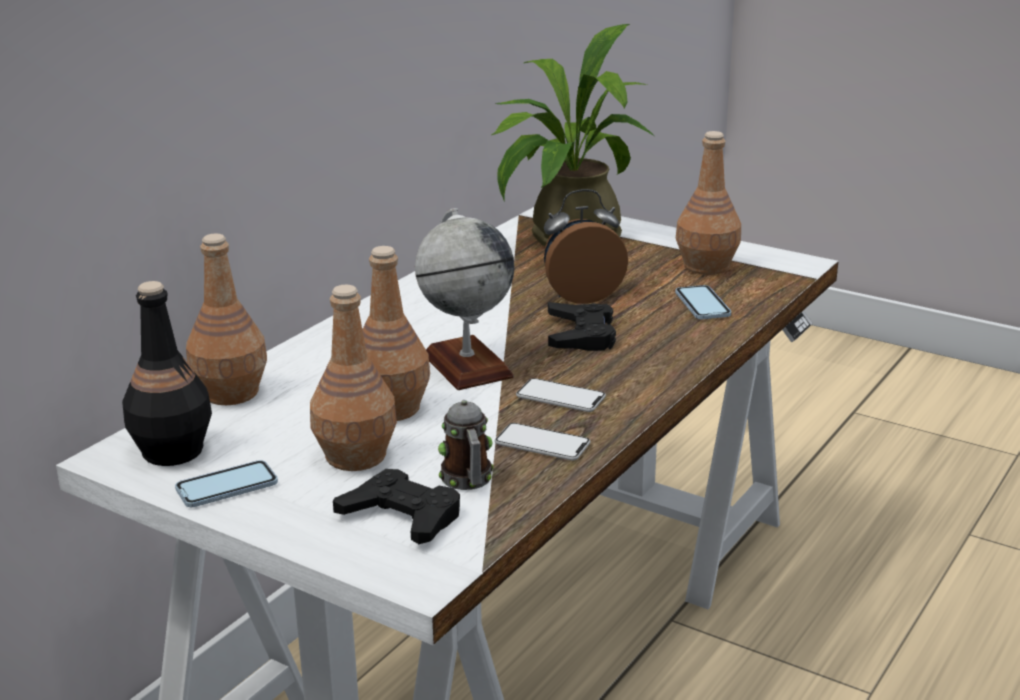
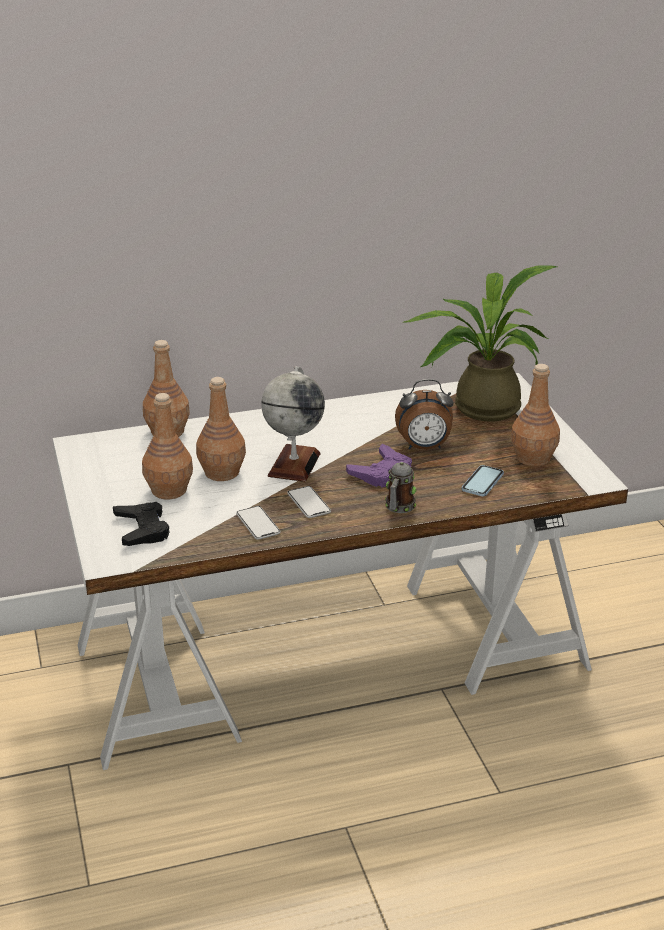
camera: 40 degrees right, 5 degrees up
(172, 452) = (102, 452): black bottle -> none
(227, 487) = (97, 480): phone -> none
(468, 481) = (195, 526): mug -> mug (398, 508)
(581, 296) = (424, 447): alarm clock -> alarm clock turned 150 degrees clockwise
(581, 335) = (381, 472): black game controller -> purple game controller

